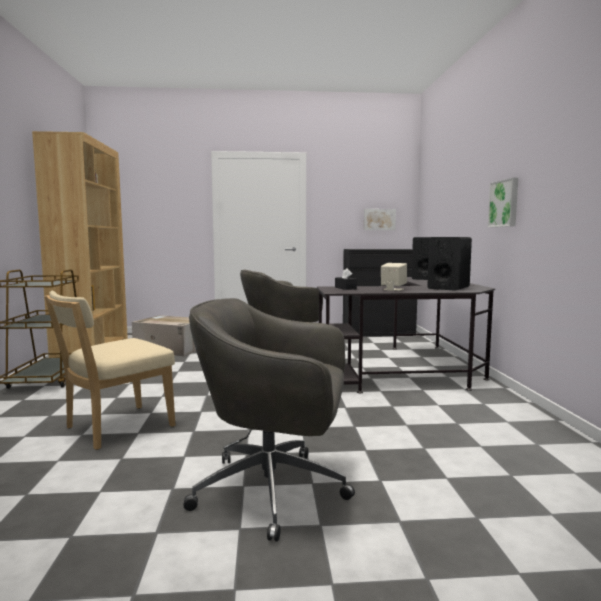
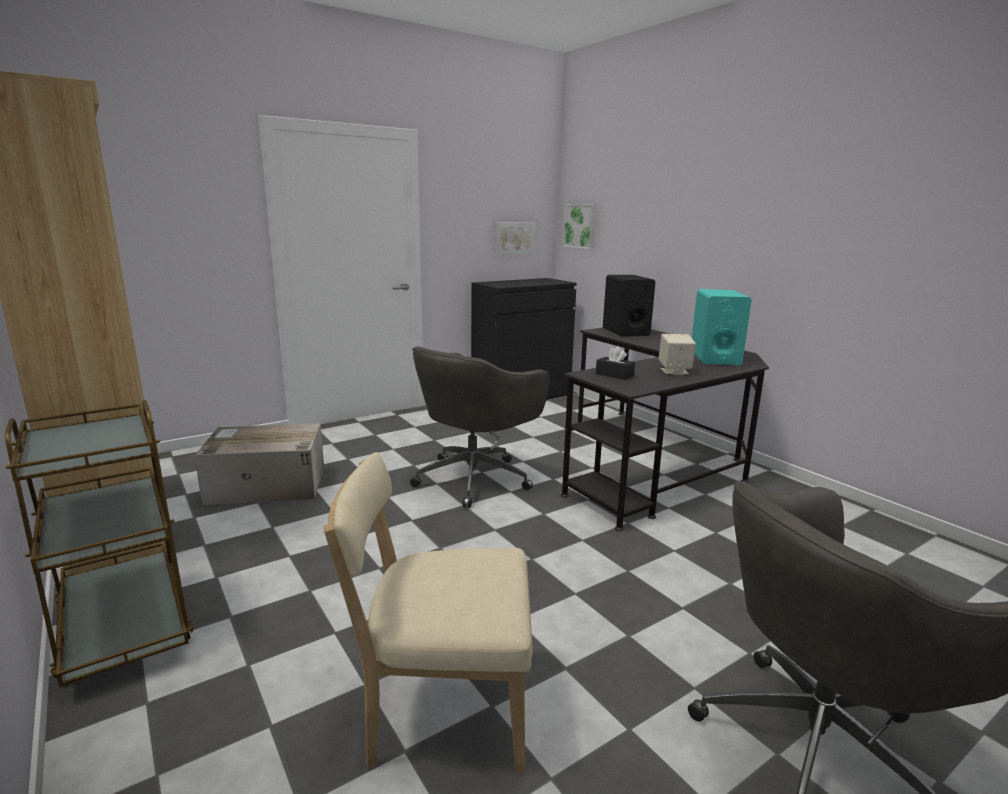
camera: 30 degrees left, 10 degrees up
(115, 428) = (441, 711): beige chair -> beige chair turned 75 degrees clockwise
(448, 287) = (714, 358): black speaker -> turquoise speaker
(504, 203) = (774, 247): picture -> picture (580, 226)

